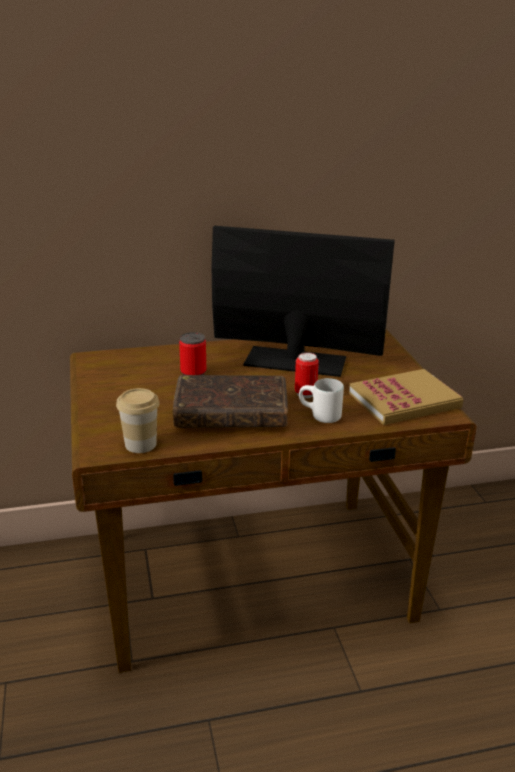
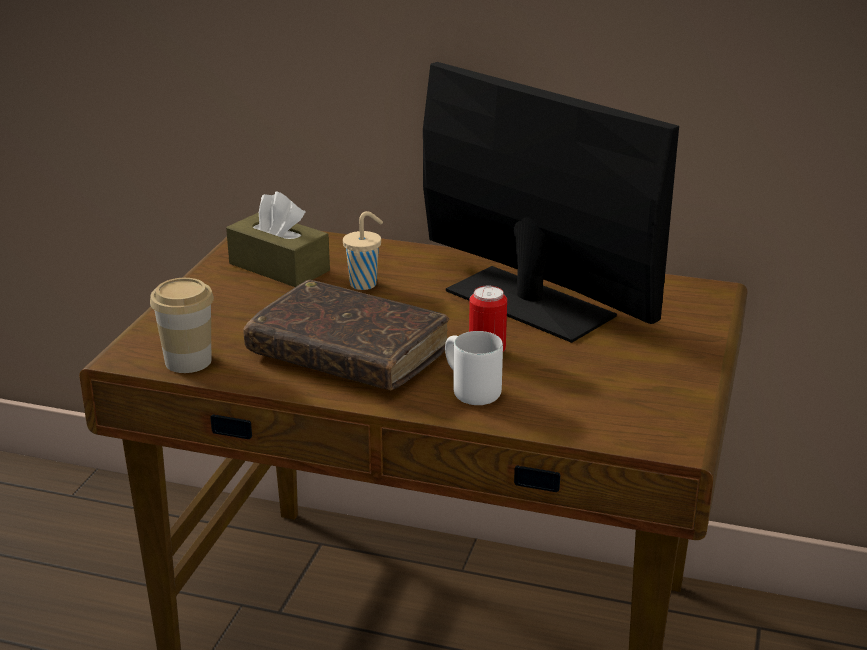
camera: 30 degrees right, 0 degrees up
(130, 375) = (279, 267): none -> brown tissue box
(193, 372) = (365, 284): can -> beige cup
(404, 401) = (630, 404): book -> none

